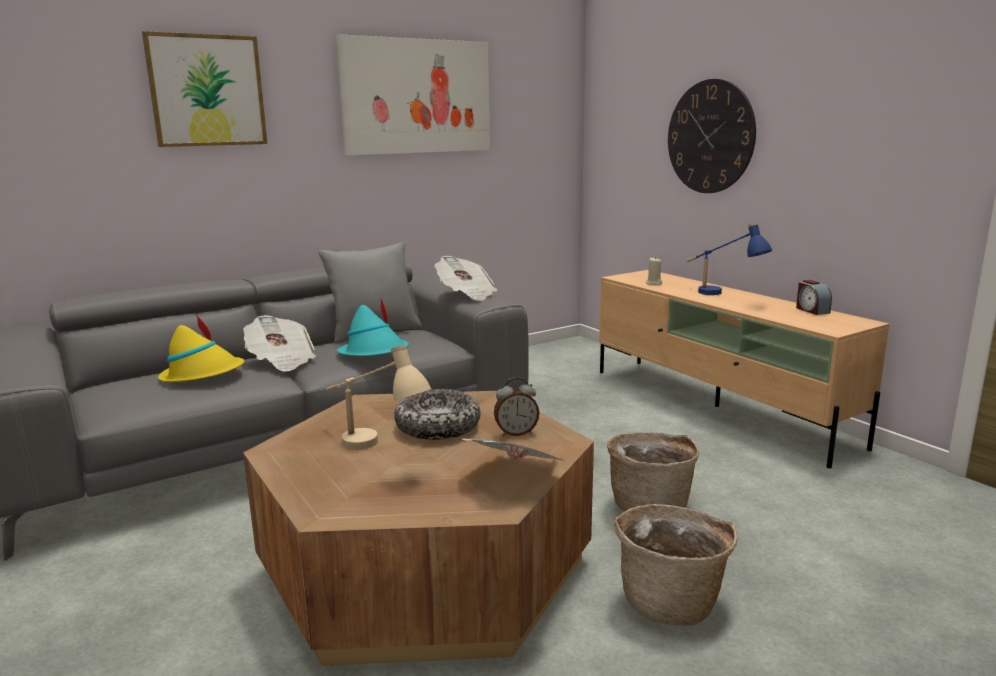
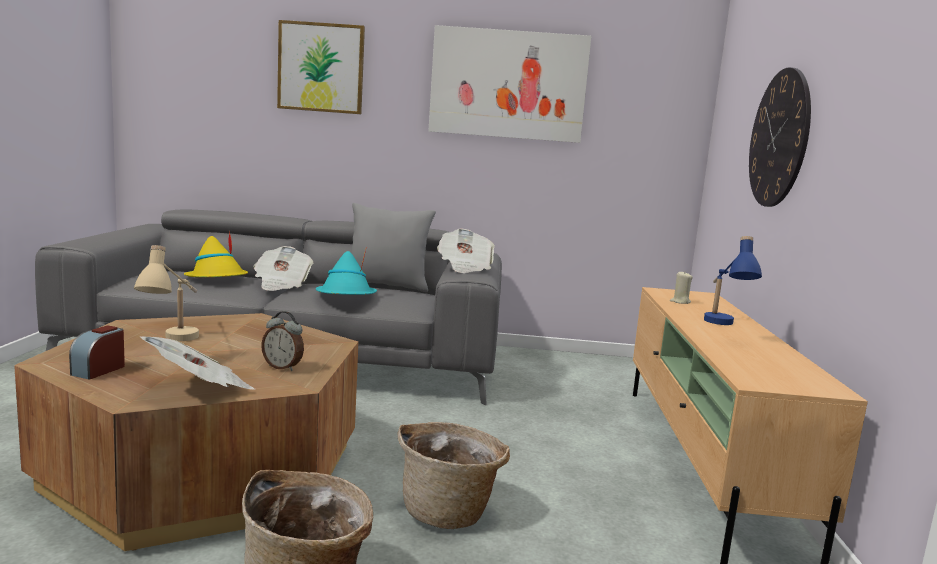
camera: 35 degrees right, 5 degrees down
(437, 427) = (248, 345): bowl -> none
(811, 310) = (794, 363): alarm clock -> alarm clock (99, 370)

